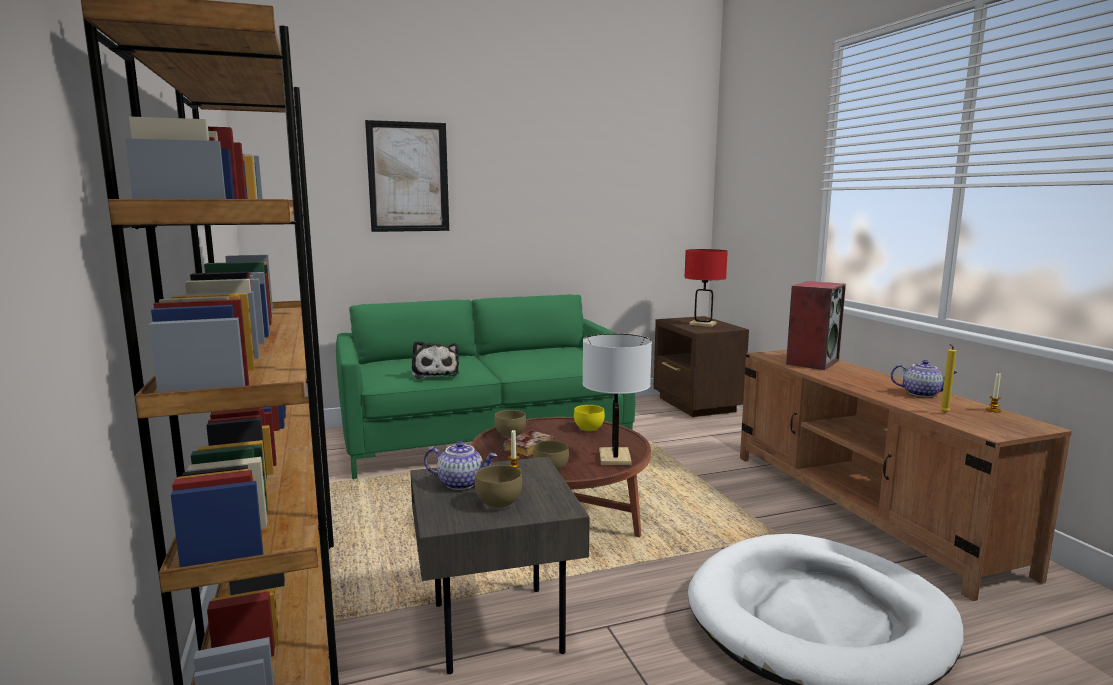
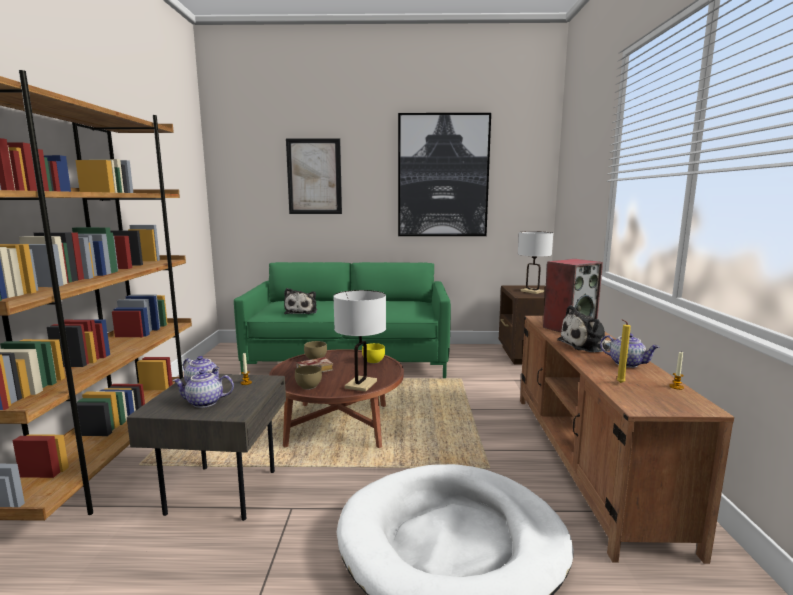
camera: 20 degrees right, 0 degrees up
(500, 503) = (204, 403): brown bowl -> teapot
(583, 178) = (443, 176): none -> picture
(702, 324) = (532, 291): red table lamp -> white table lamp
(858, 379) = (587, 345): none -> plush toy

